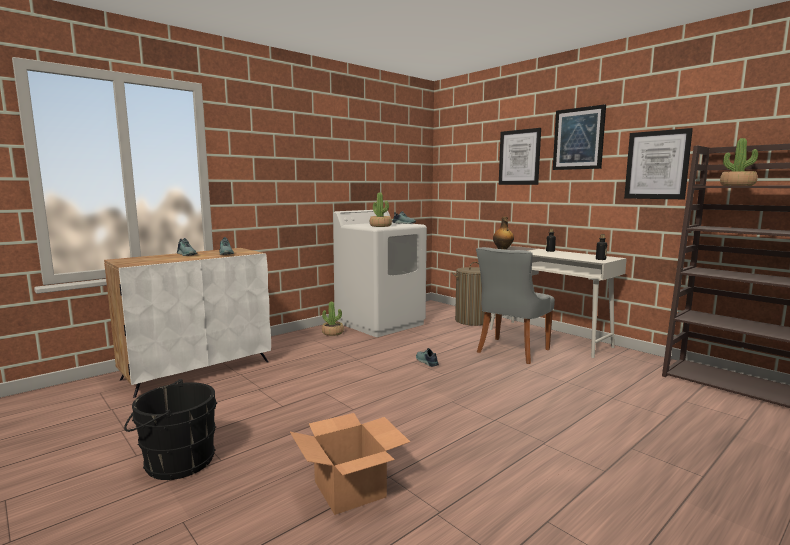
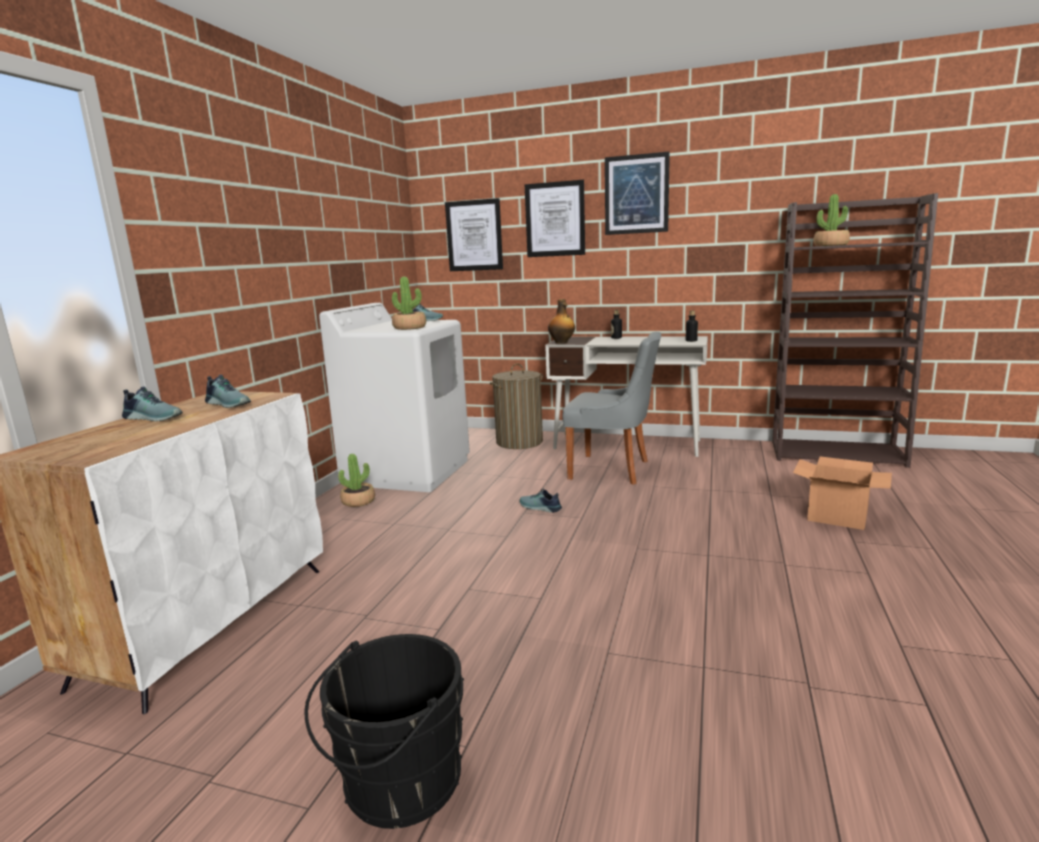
camera: 30 degrees left, 5 degrees up
(348, 488) = (685, 703): cardboard box -> cardboard box (836, 516)
(511, 351) = (612, 470): grey chair -> grey chair turned 75 degrees counterclockwise
(657, 165) = (734, 225): picture -> picture (474, 235)

